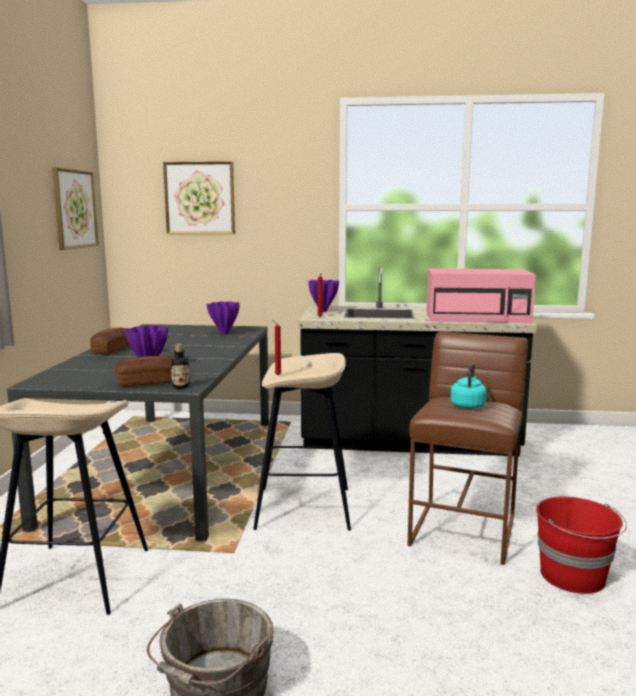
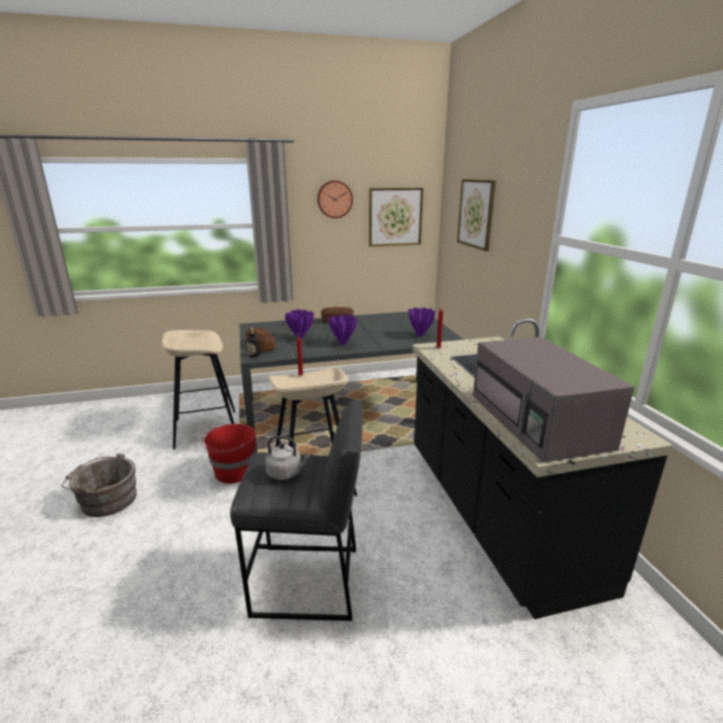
camera: 70 degrees right, 10 degrees up
(25, 180) = (334, 199): none -> wall clock
(323, 311) = (469, 345): purple vase -> purple vase (342, 344)
(463, 529) = (308, 581): brown stool -> grey stool
(468, 405) = (286, 473): turquoise kettle -> grey kettle
(478, 317) = (539, 421): pink microwave -> grey microwave
(574, 576) = (235, 680): red bucket -> red bucket (233, 472)

